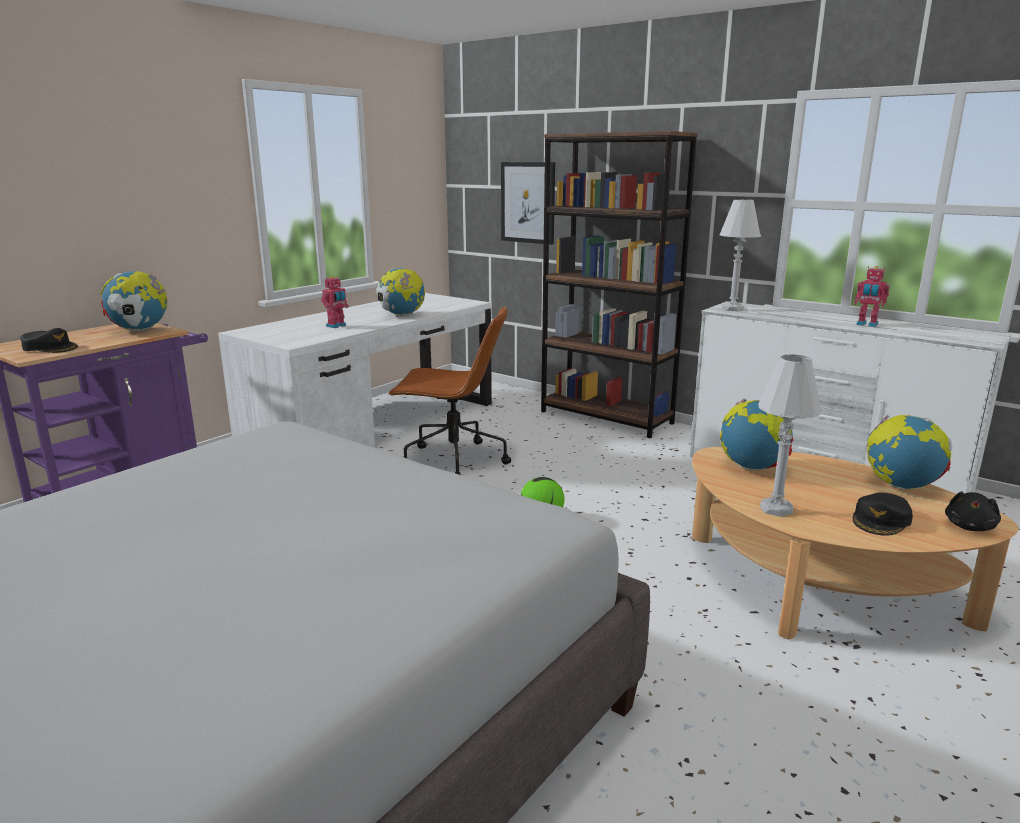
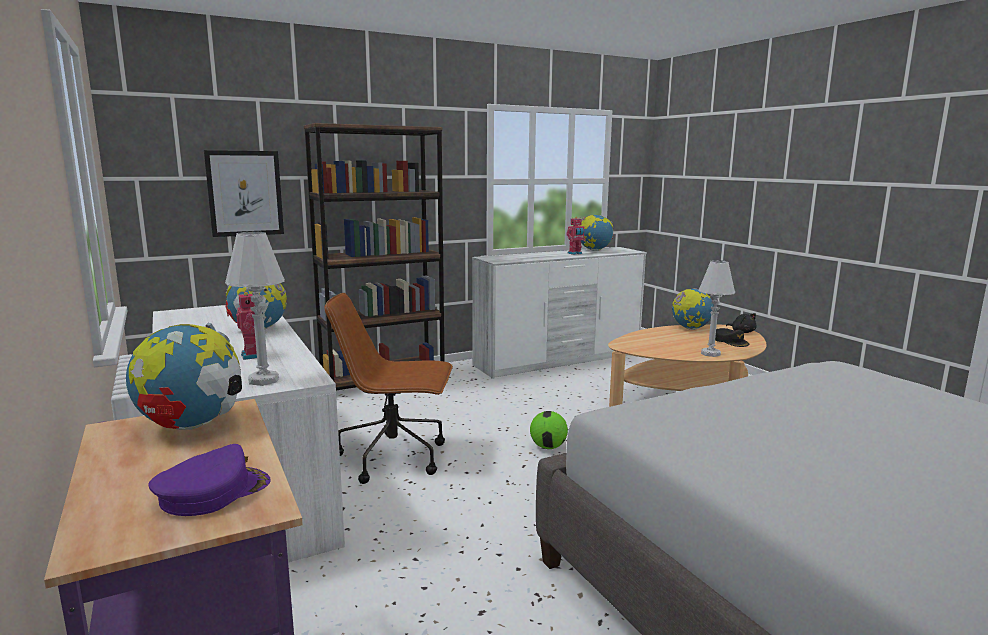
camera: 65 degrees left, 5 degrees down
(50, 348) = (213, 492): black cap -> purple cap
(452, 461) = (394, 457): brown office chair -> brown office chair turned 120 degrees counterclockwise
(732, 309) = (499, 259): white table lamp -> white table lamp (264, 380)
(752, 468) = (649, 344): globe -> globe (594, 250)

